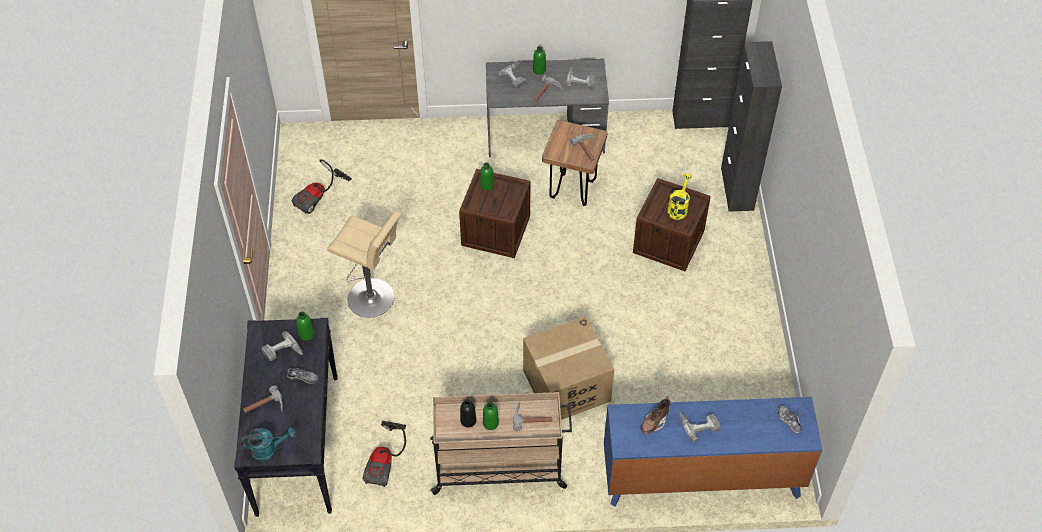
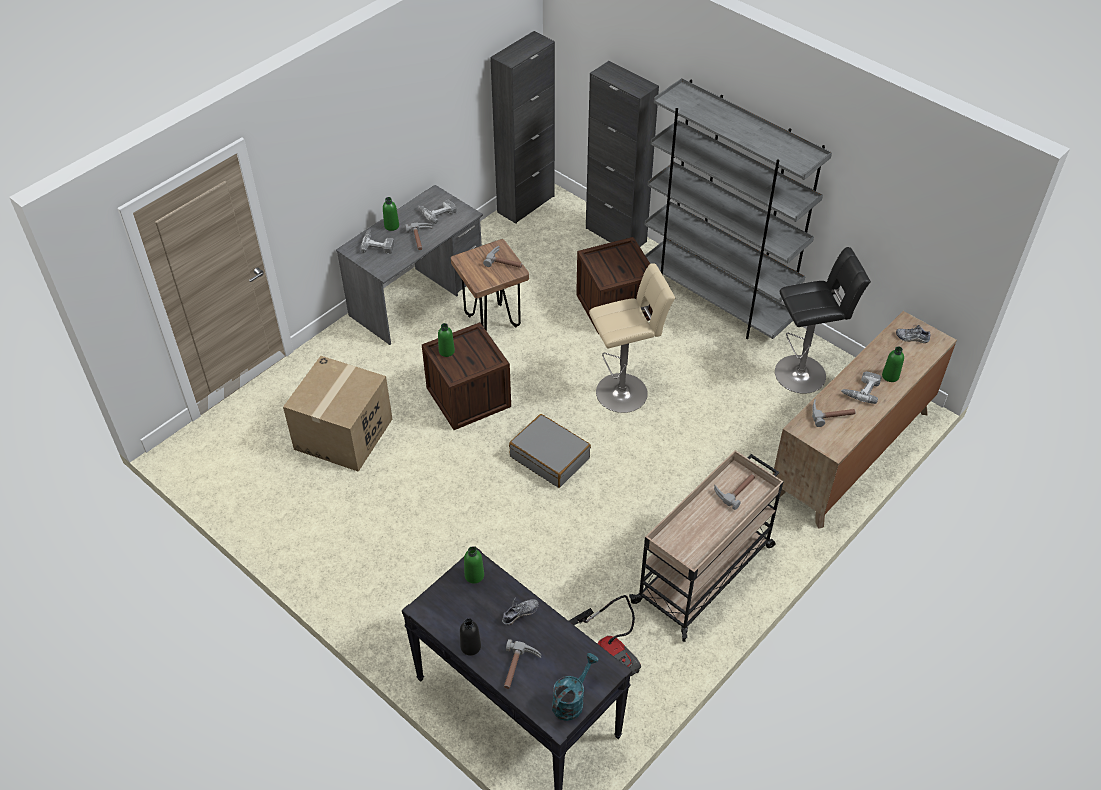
camera: 45 degrees left, 5 degrees down
(283, 352) = (472, 608): power drill -> none
(319, 197) = (271, 486): vacuum cleaner -> none
(374, 299) = (431, 530): beige stool -> beige stool (625, 391)
(468, 420) = (690, 534): black bottle -> black bottle (470, 647)
(490, 423) = (709, 520): green bottle -> green bottle (890, 376)
(497, 311) = (550, 457): none -> grey suitcase
(566, 386) = (676, 470): cardboard box -> cardboard box (343, 434)
(654, 422) = (831, 413): brown boot -> hammer
(678, 208) = (620, 262): yellow watering can -> none
(701, 477) = (851, 454): blue dresser -> brown dresser
(743, 394) = (804, 373): none -> black stool
(748, 293) = (716, 300): none -> grey bookcase

